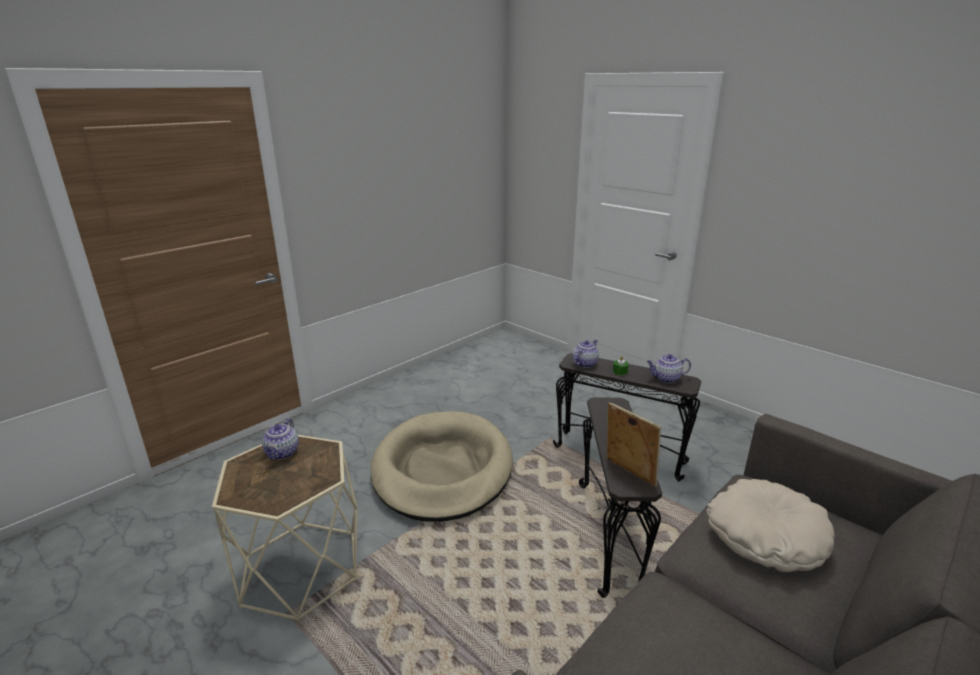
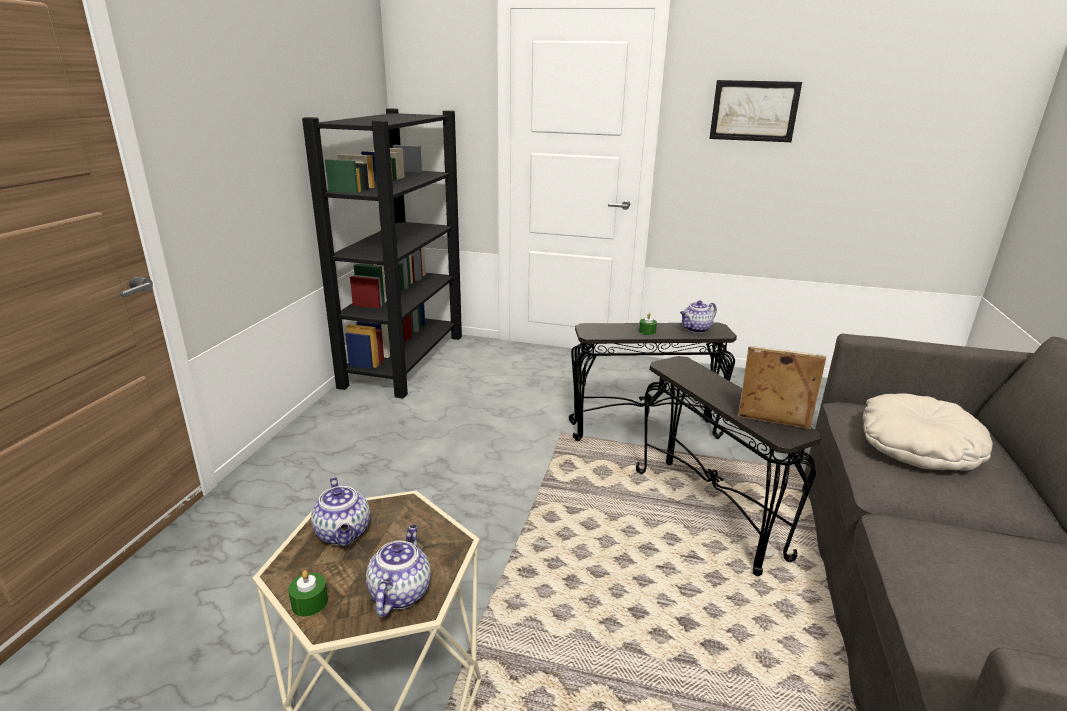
camera: 30 degrees left, 0 degrees up
(233, 483) = (310, 602): none -> green candle
(442, 469) = (471, 505): beige dog bed -> none
(484, 352) = (404, 360): none -> black bookcase
(584, 363) = (604, 331): teapot -> teapot (400, 592)
(794, 183) = (754, 111): none -> picture

